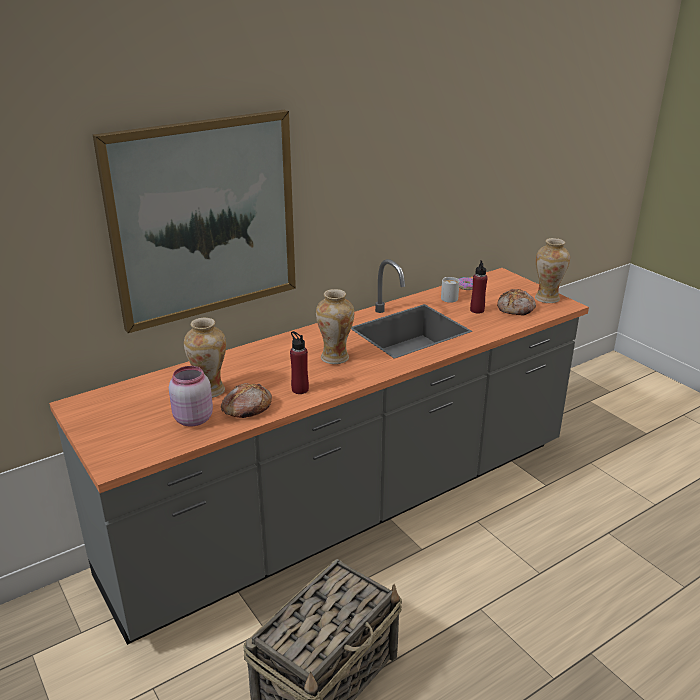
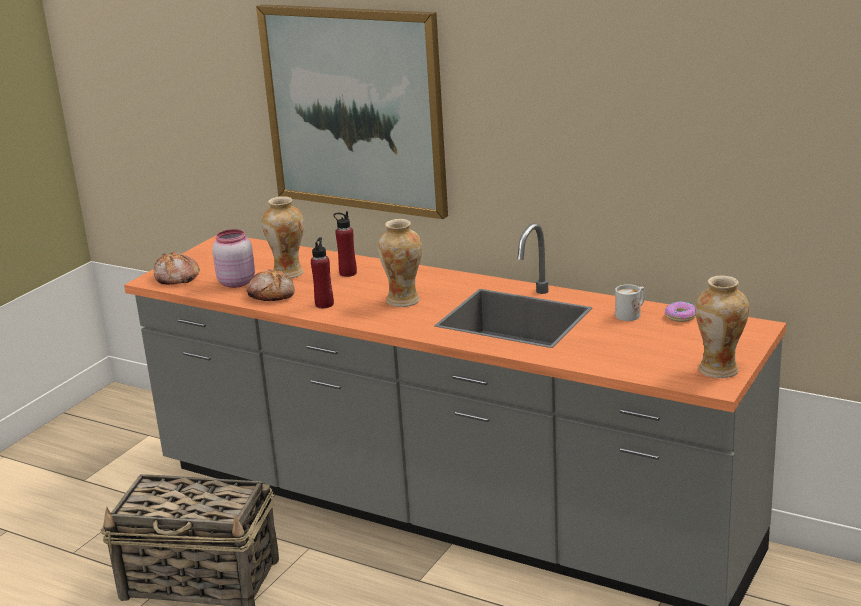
camera: 65 degrees right, 5 degrees down
(477, 310) = (615, 337): red bottle -> red bottle (348, 273)
(516, 309) = (653, 358): bread -> bread (176, 278)

